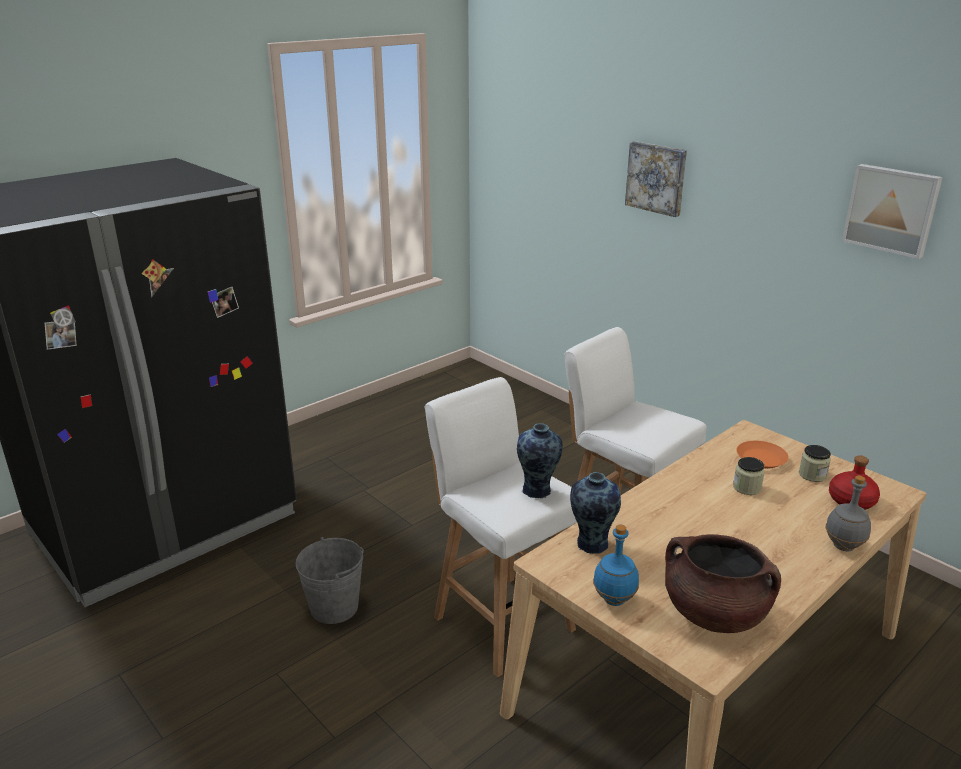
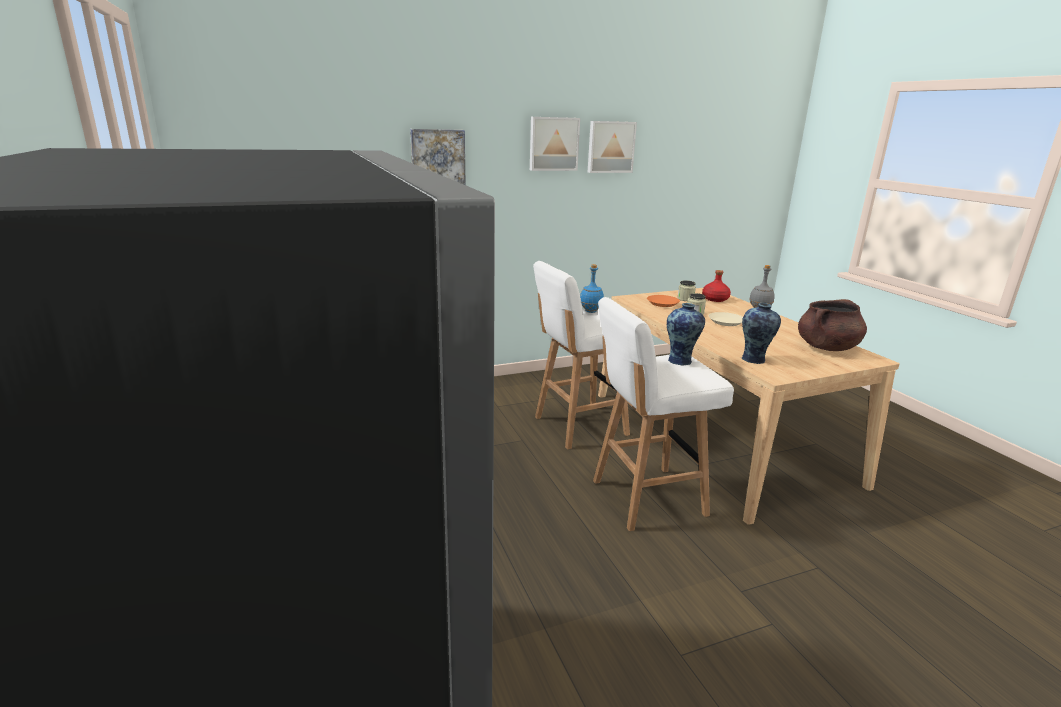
camera: 70 degrees left, 5 degrees down
(334, 607) = (591, 592): grey bucket -> none
(613, 599) = (817, 366): blue bottle -> blue bottle (590, 311)
(736, 516) = (726, 322): none -> beige plate
(798, 187) = (553, 144): none -> picture

